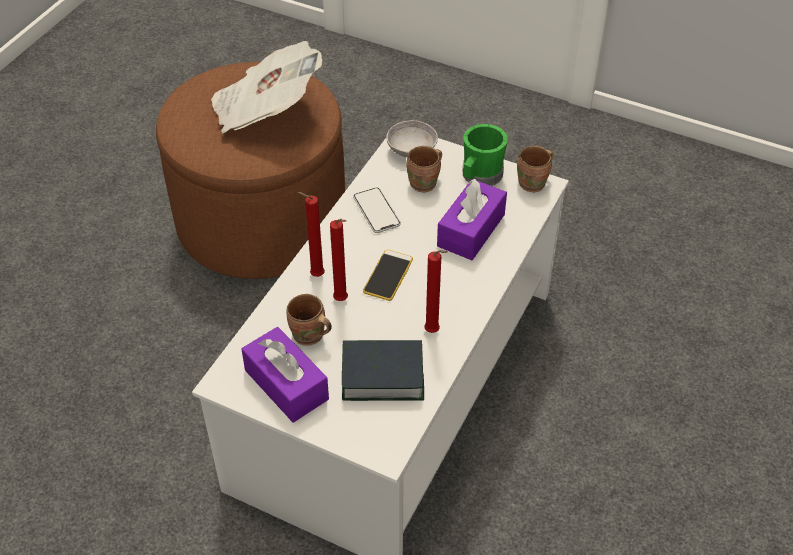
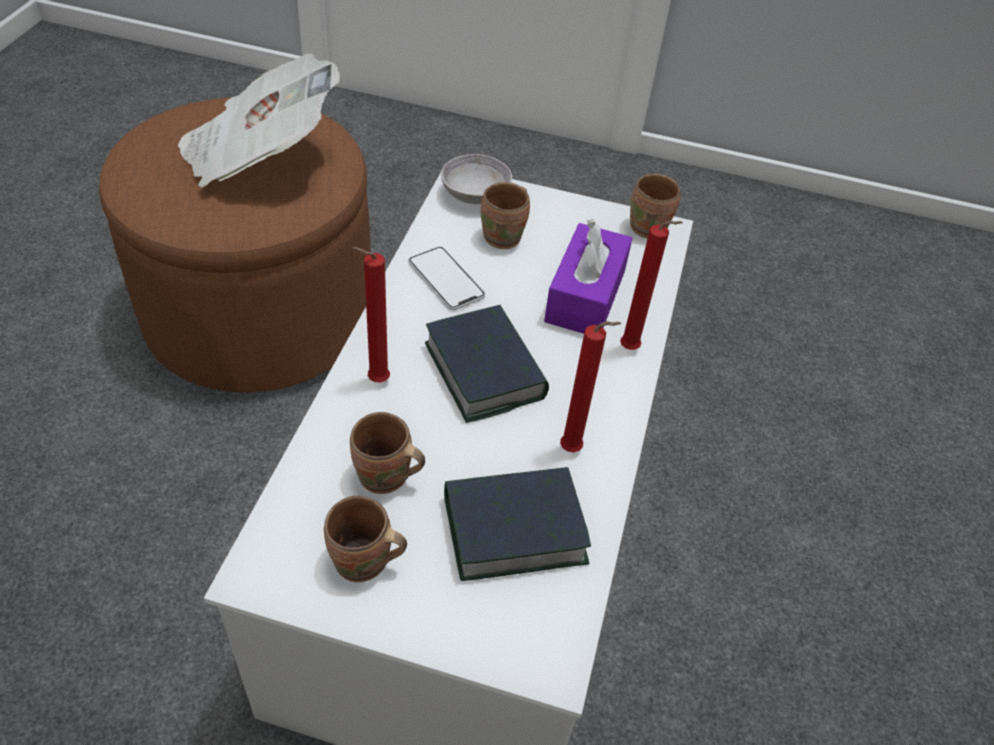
camera: 15 degrees left, 0 degrees up
(286, 384) = (363, 565): purple tissue box -> brown mug
(342, 301) = (425, 416): red candle -> red candle (632, 350)
(388, 275) = (484, 371): phone -> book
(479, 177) = (576, 223): green mug -> none

